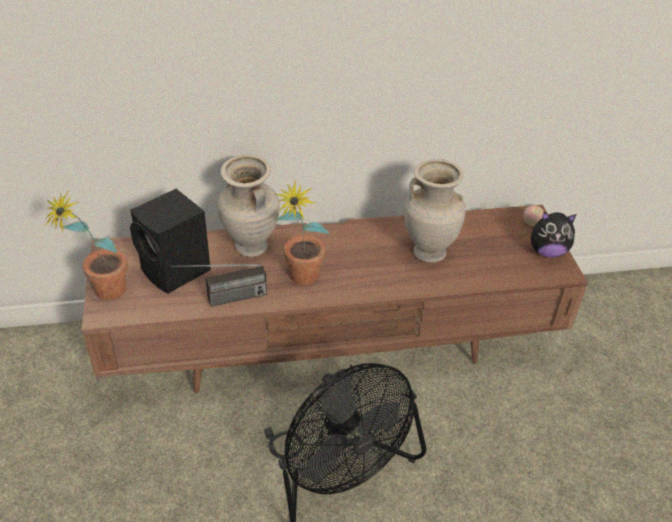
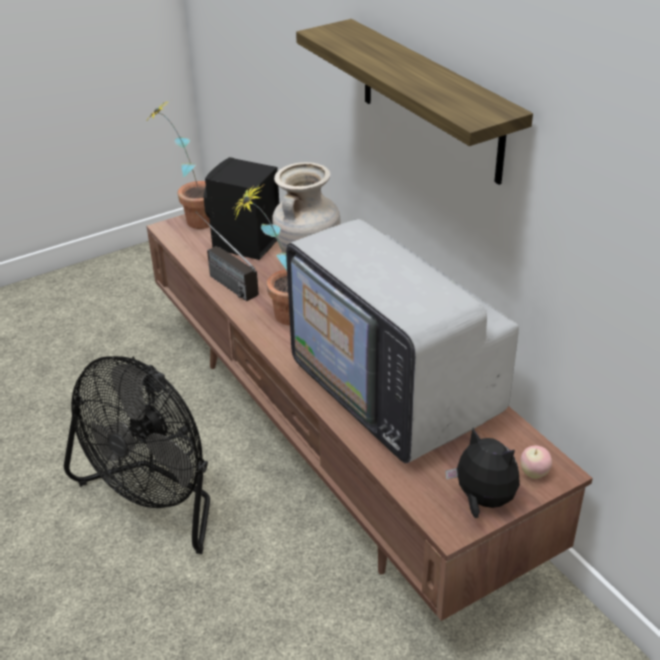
camera: 70 degrees right, 5 degrees down
(363, 45) = (430, 100): none -> shelf
(428, 252) = (395, 392): beige vase -> television
(547, 251) = (482, 501): plush toy -> plush toy turned 150 degrees clockwise

